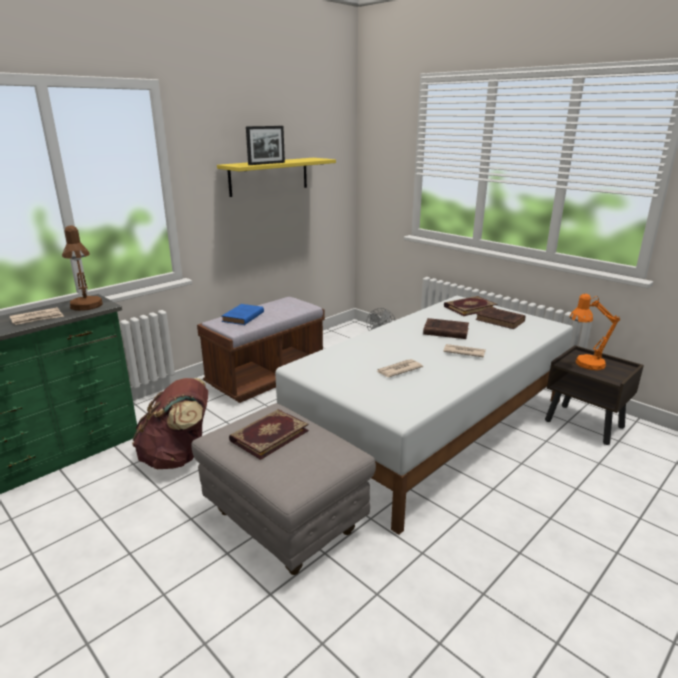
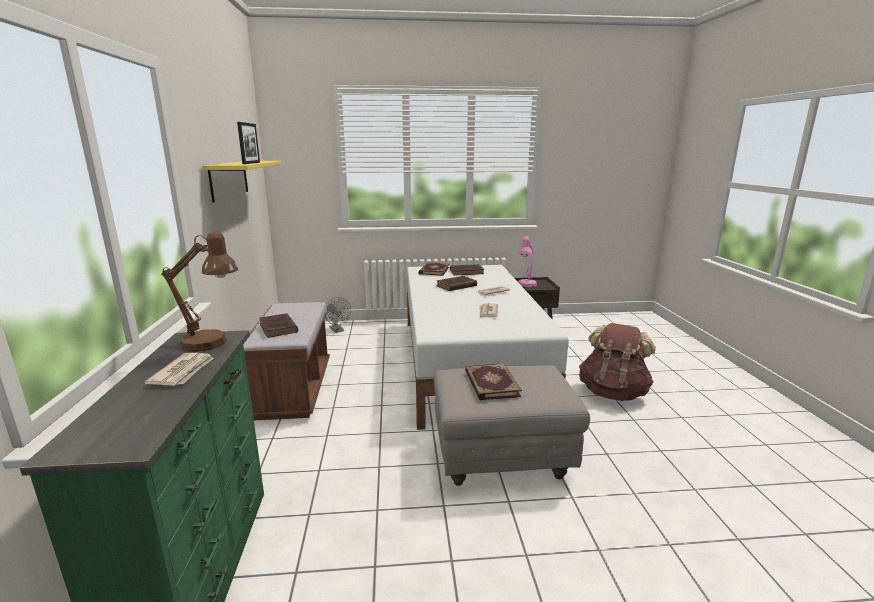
camera: 50 degrees left, 5 degrees down
(178, 457) = (341, 481): brown backpack -> brown backpack (613, 393)
(242, 317) = (278, 328): blue book -> brown book
(584, 364) = (526, 285): orange table lamp -> pink table lamp

